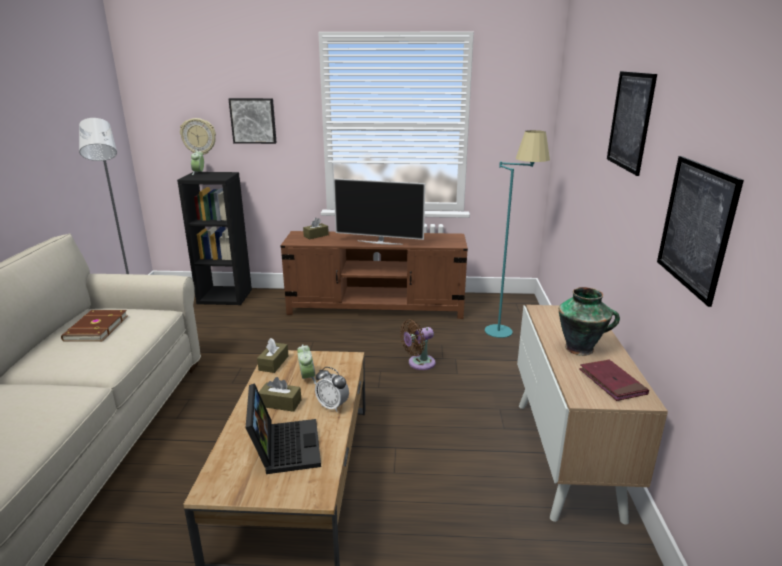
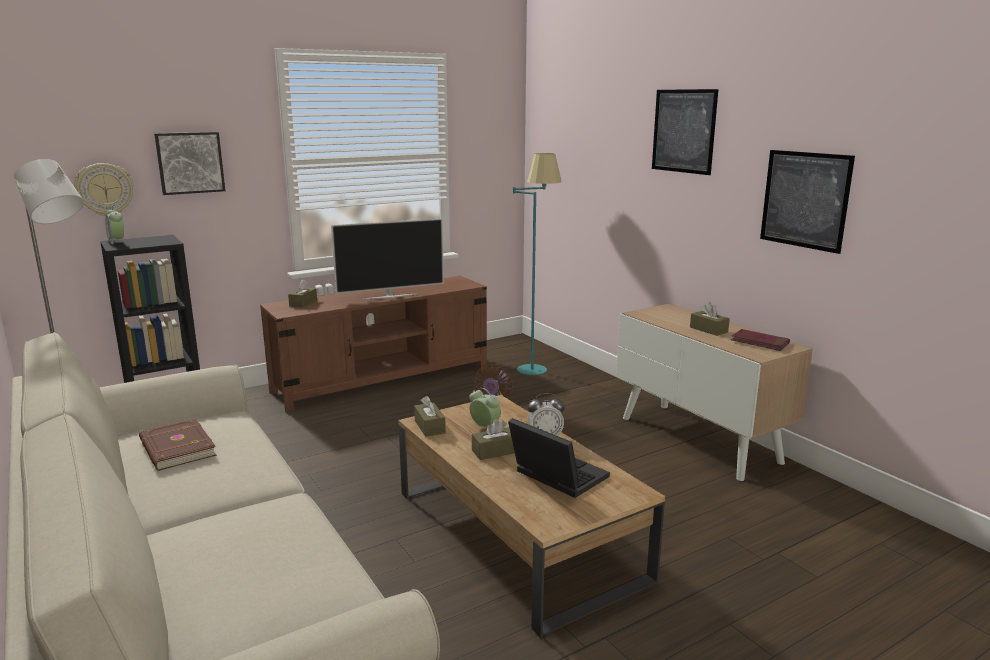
camera: 35 degrees left, 5 degrees down
(581, 349) = (708, 330): vase -> brown tissue box

